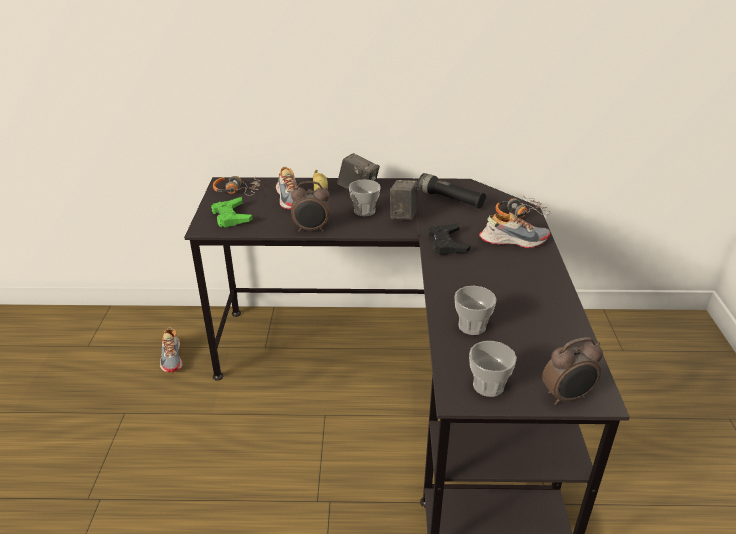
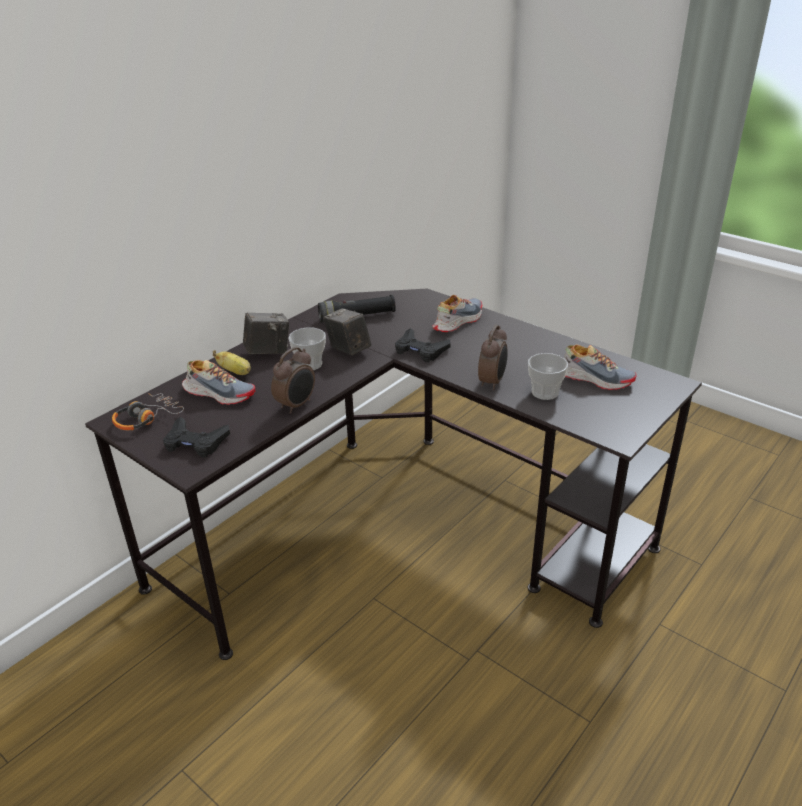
camera: 50 degrees left, 0 degrees up
(172, 357) = (143, 680): shoe -> shoe (594, 378)
(231, 216) = (195, 442): green game controller -> black game controller
(488, 385) = (620, 419): cup -> none
(519, 213) = (424, 300): headphones -> none
(567, 397) = (662, 394): alarm clock -> alarm clock (492, 382)

